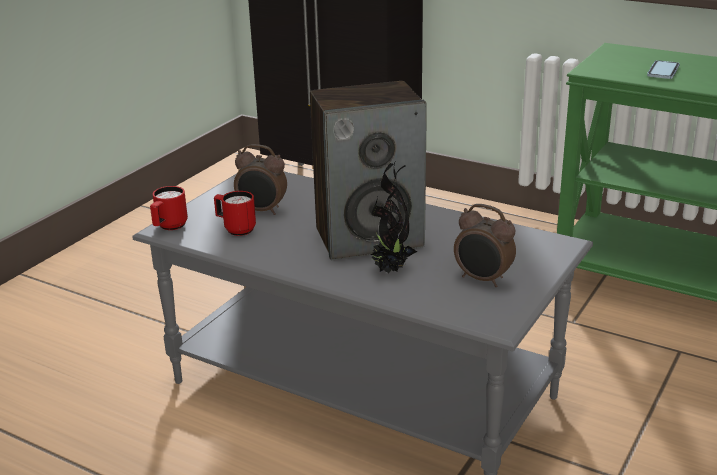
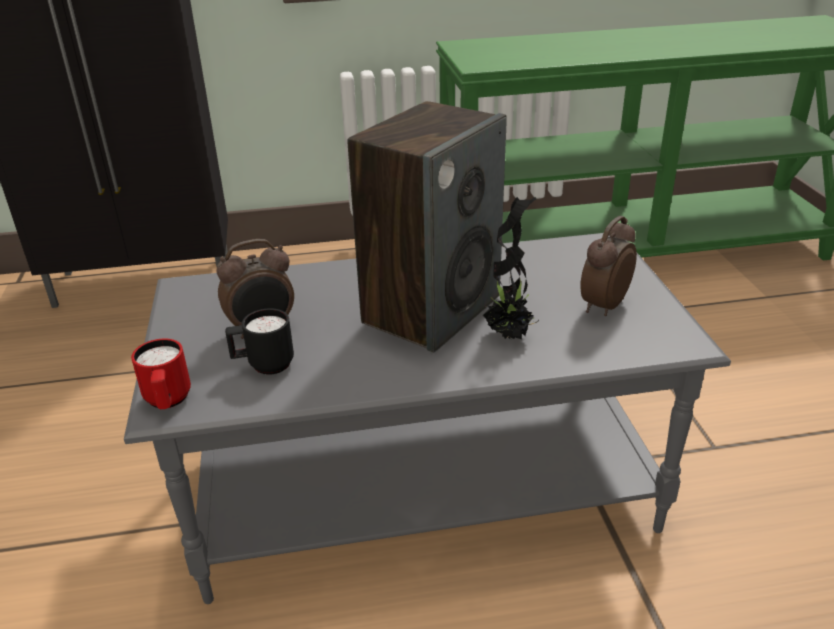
camera: 40 degrees left, 5 degrees up
(235, 229) = (264, 365): red mug -> black mug
(482, 279) = (602, 306): alarm clock -> alarm clock turned 135 degrees clockwise
(663, 71) = (534, 53): phone -> none

